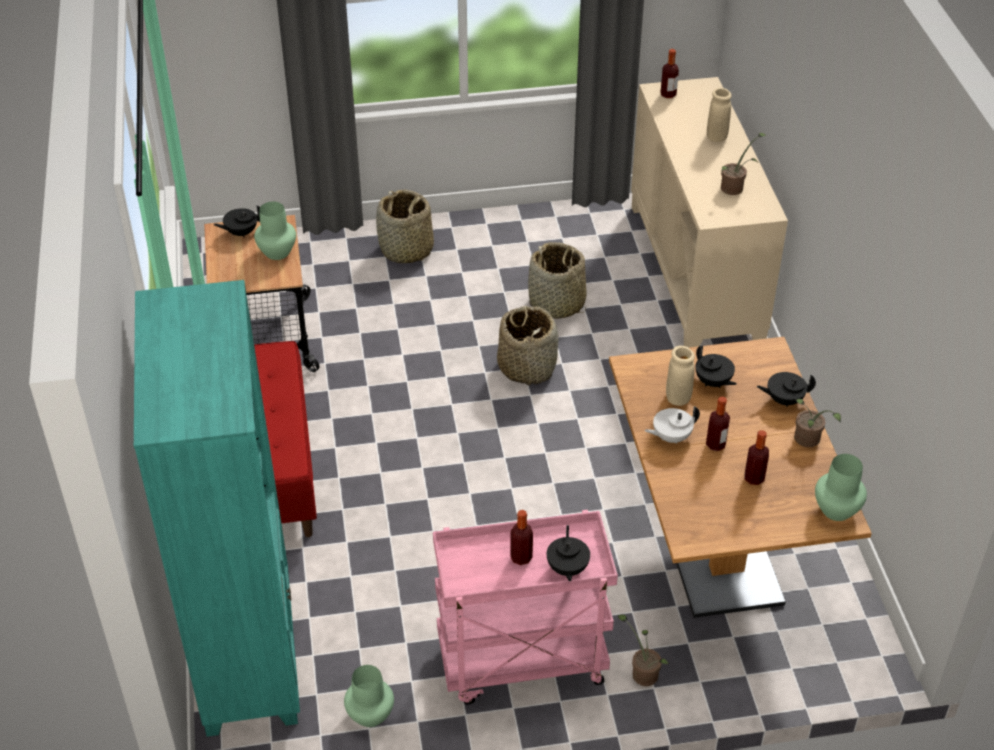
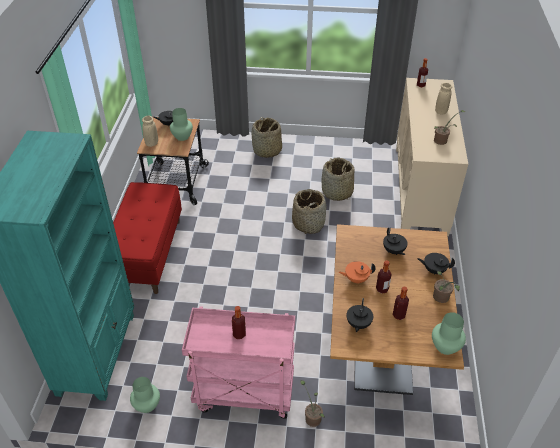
camera: 15 degrees right, 0 degrees up
(567, 569) = (263, 347): black teapot -> black teapot (358, 324)
(671, 437) = (356, 279): white teapot -> orange teapot
(678, 398) = (369, 256): beige vase -> beige vase (152, 143)

